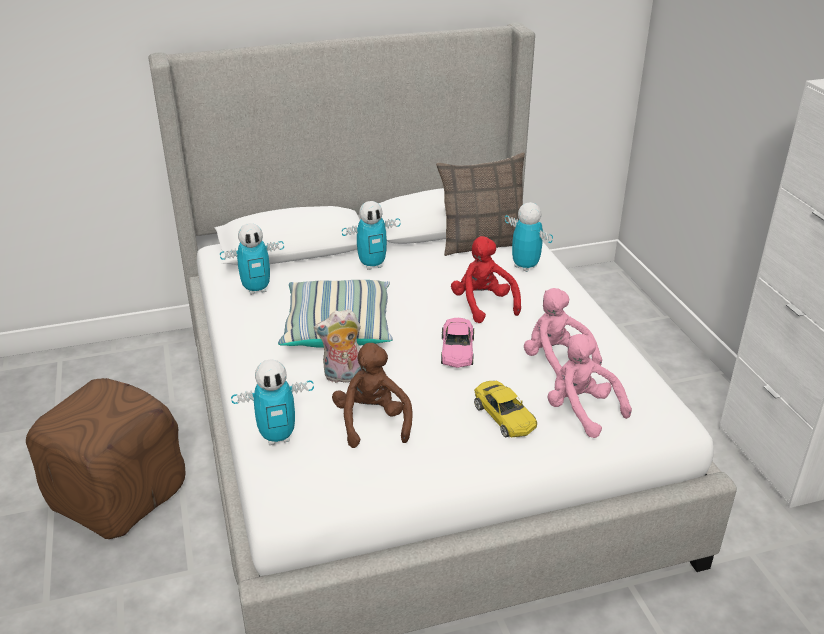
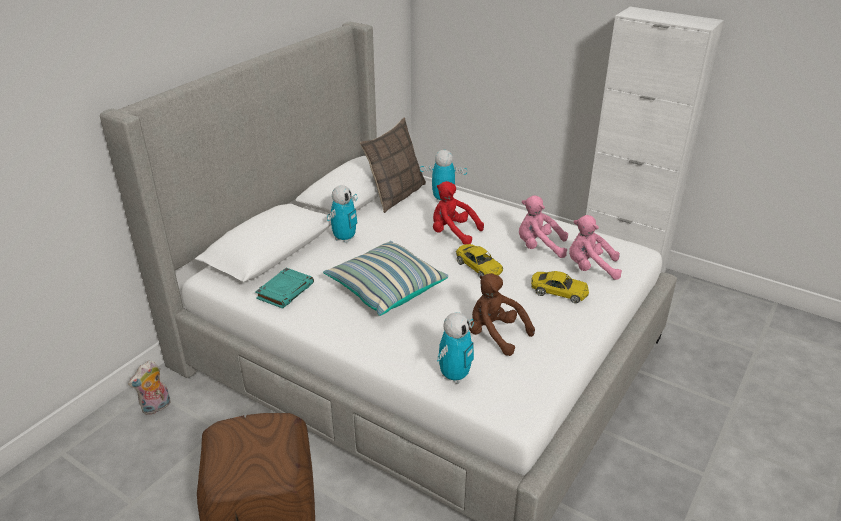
camera: 40 degrees left, 0 degrees up
(256, 289) = (285, 291): toy robot -> turquoise book
(343, 377) = (437, 318): plush toy -> plush toy (156, 407)
(457, 350) = (478, 267): pink toy car -> yellow toy car

